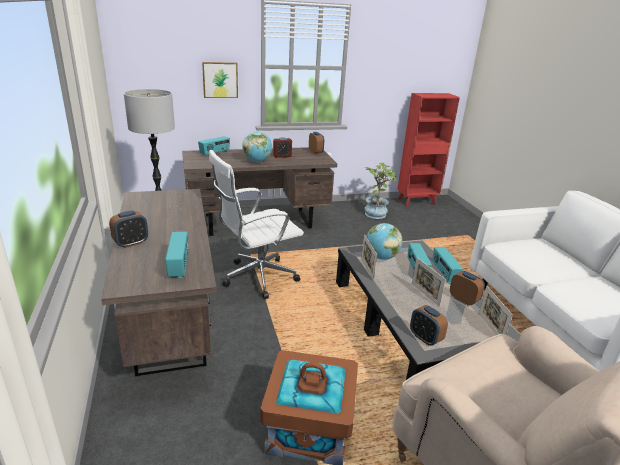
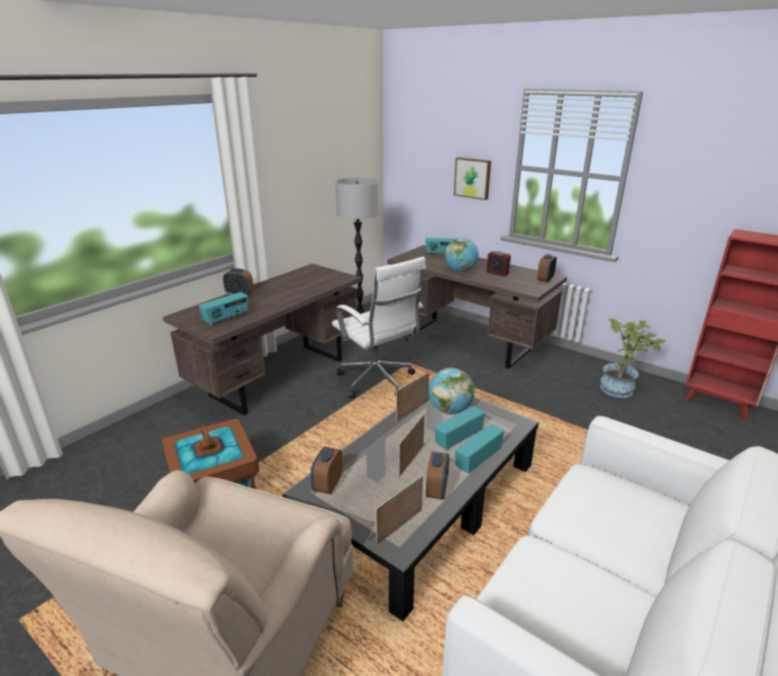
camera: 55 degrees right, 0 degrees up
(256, 278) = (378, 382): white office chair -> white office chair turned 150 degrees counterclockwise

